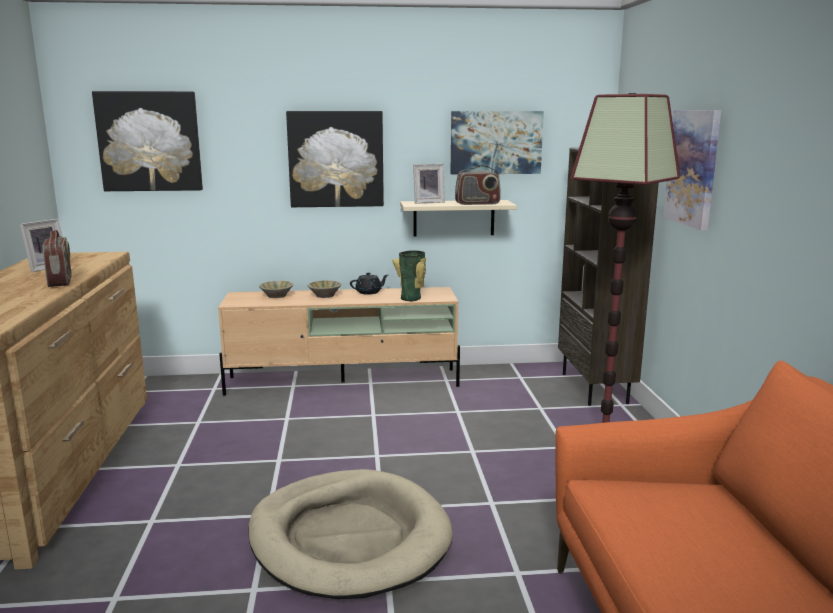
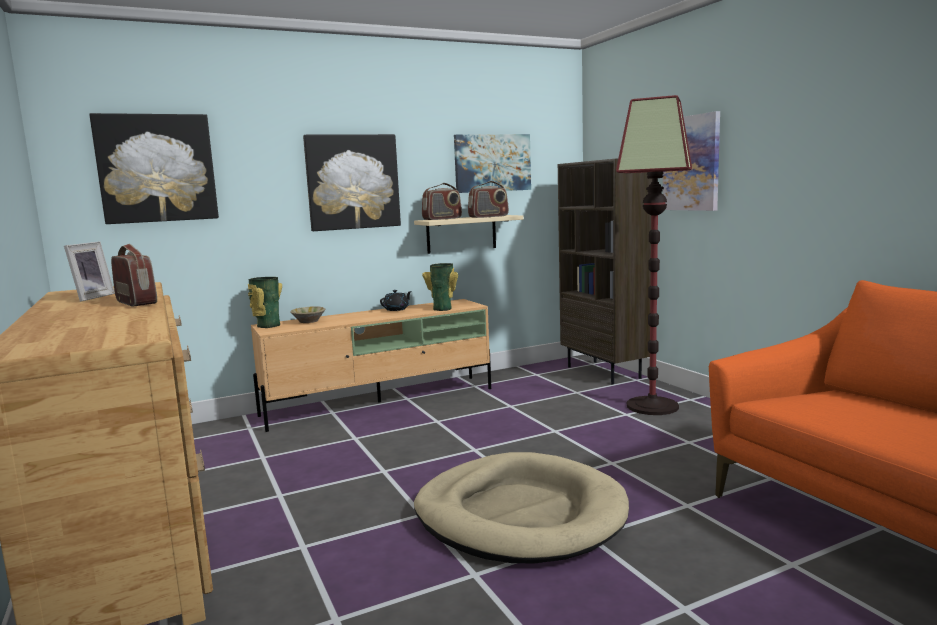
camera: 20 degrees left, 5 degrees down
(238, 295) = (267, 325): none -> vase
(324, 295) = (357, 316): beige bowl -> none
(428, 202) = (442, 219): picture frame -> radio

